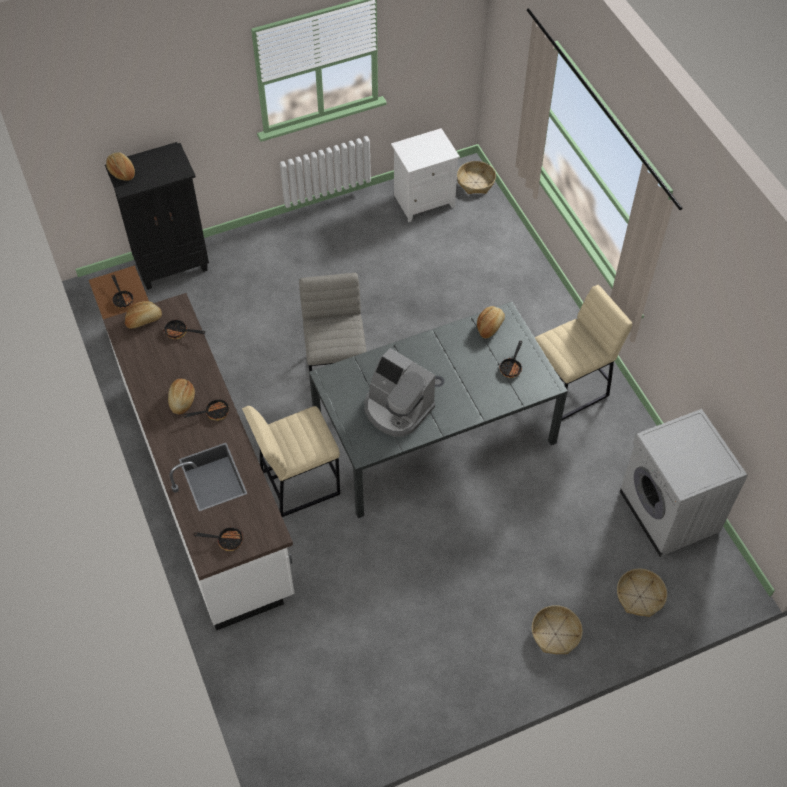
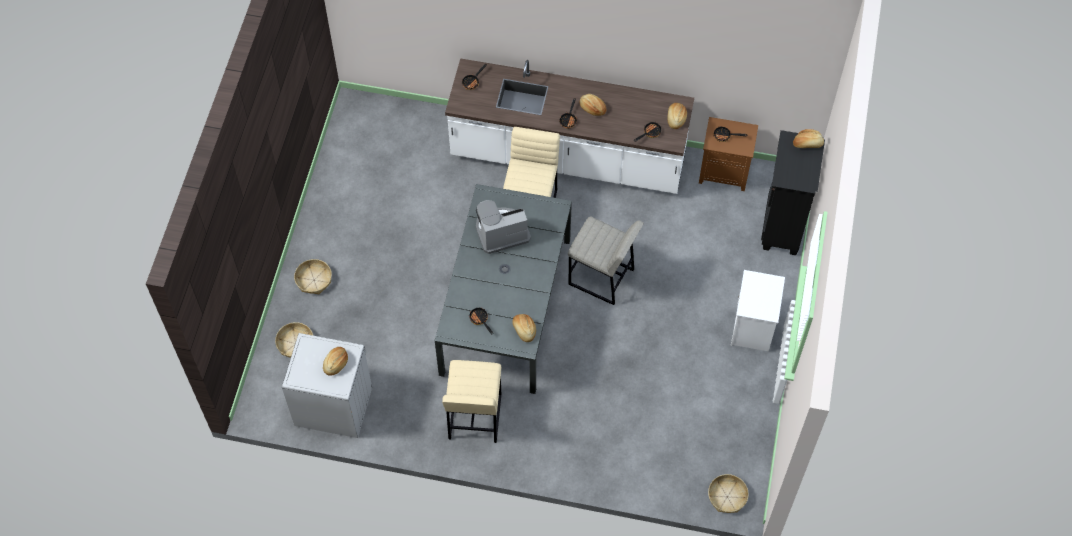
camera: 125 degrees right, 5 degrees up
(424, 200) = (734, 443): white nightstand -> white nightstand (753, 328)
(678, 443) = (336, 363): none -> bread

